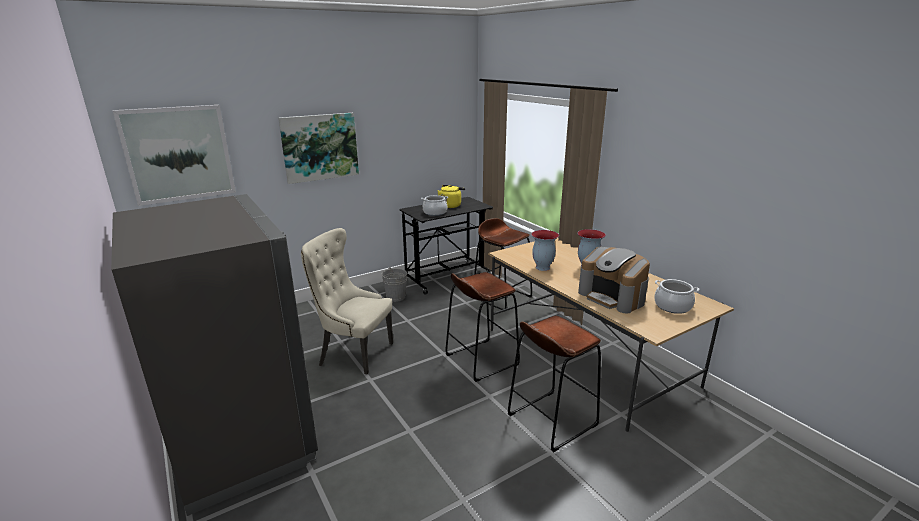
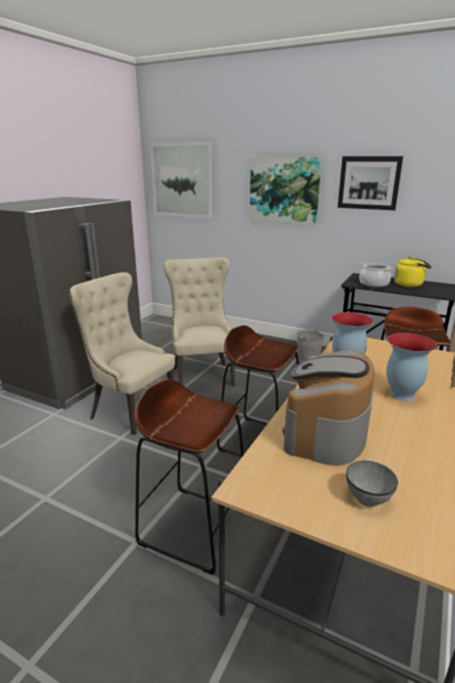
camera: 60 degrees right, 0 degrees up
(369, 412) = (132, 411): none -> beige chair
(395, 131) = (369, 183): none -> picture
(672, 306) = (368, 499): cooking pot -> grey bowl

